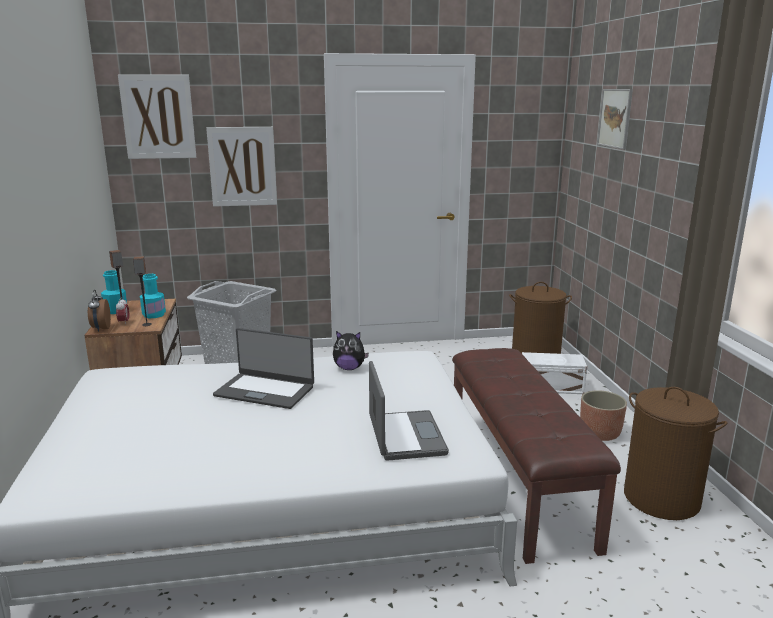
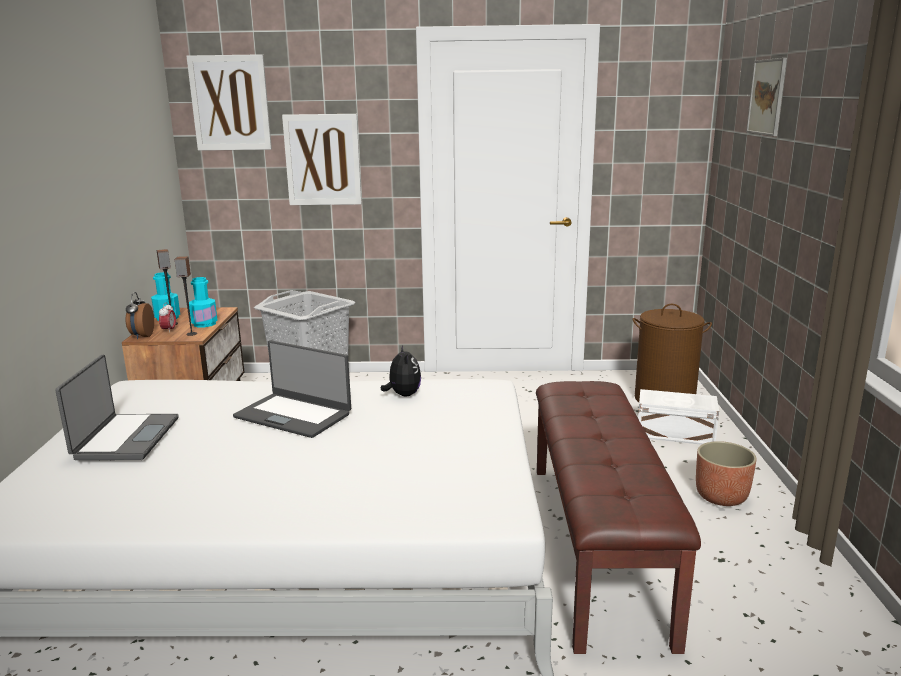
camera: 10 degrees right, 0 degrees up
(349, 368) = (403, 395): plush toy -> plush toy turned 120 degrees counterclockwise
(404, 436) = (432, 480): laptop -> laptop (125, 438)
(662, 499) = (782, 587): brown laundry basket -> none

